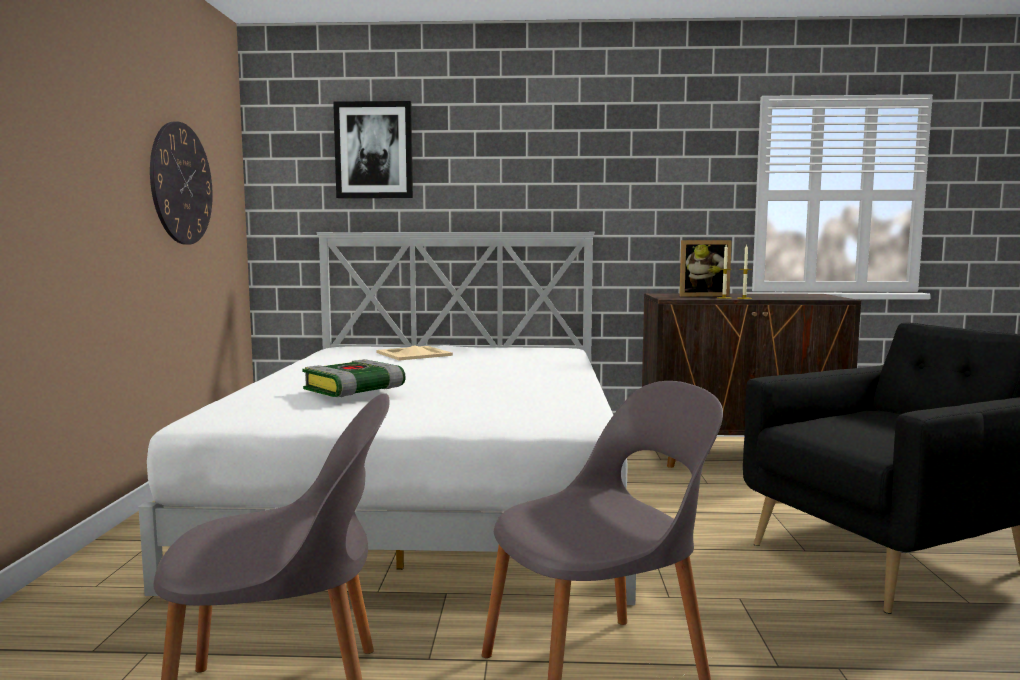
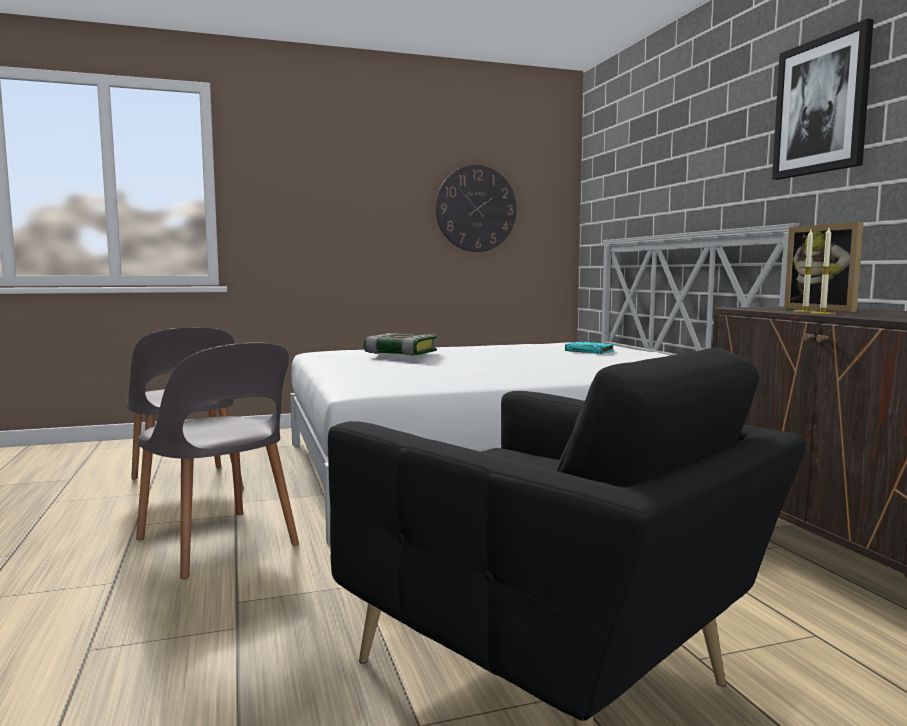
camera: 70 degrees right, 0 degrees up
(374, 150) = (640, 158): picture -> picture (821, 106)
(414, 354) = (590, 351): beige tray -> turquoise book

